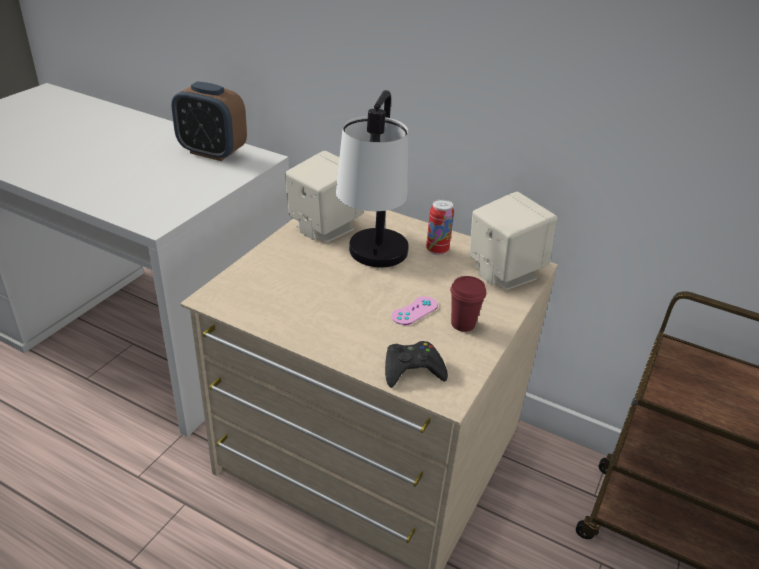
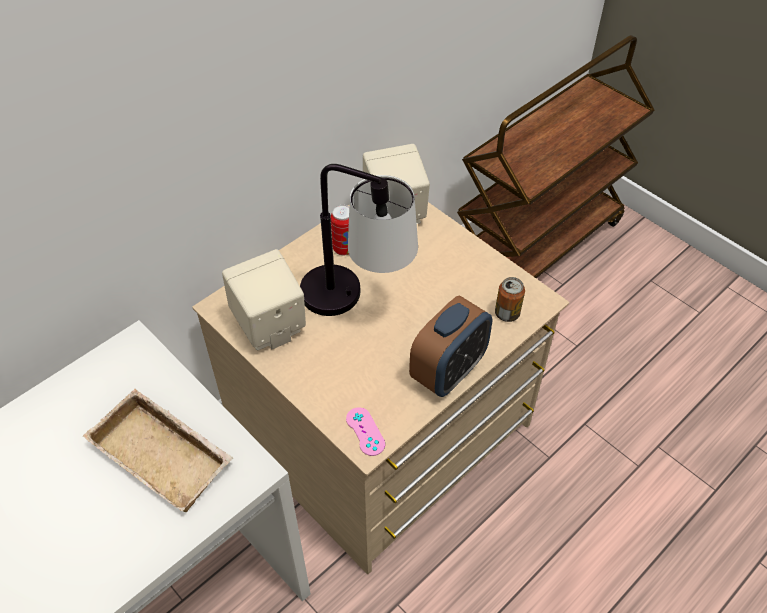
camera: 70 degrees left, 15 degrees up
(165, 187) = (165, 454): none -> beige tray
(212, 152) = (91, 395): alarm clock -> alarm clock (448, 371)
(412, 369) = (507, 313): black game controller -> can
(414, 311) = (432, 291): pink game controller -> pink game controller (365, 431)
(463, 324) = (458, 265): red cup -> none

